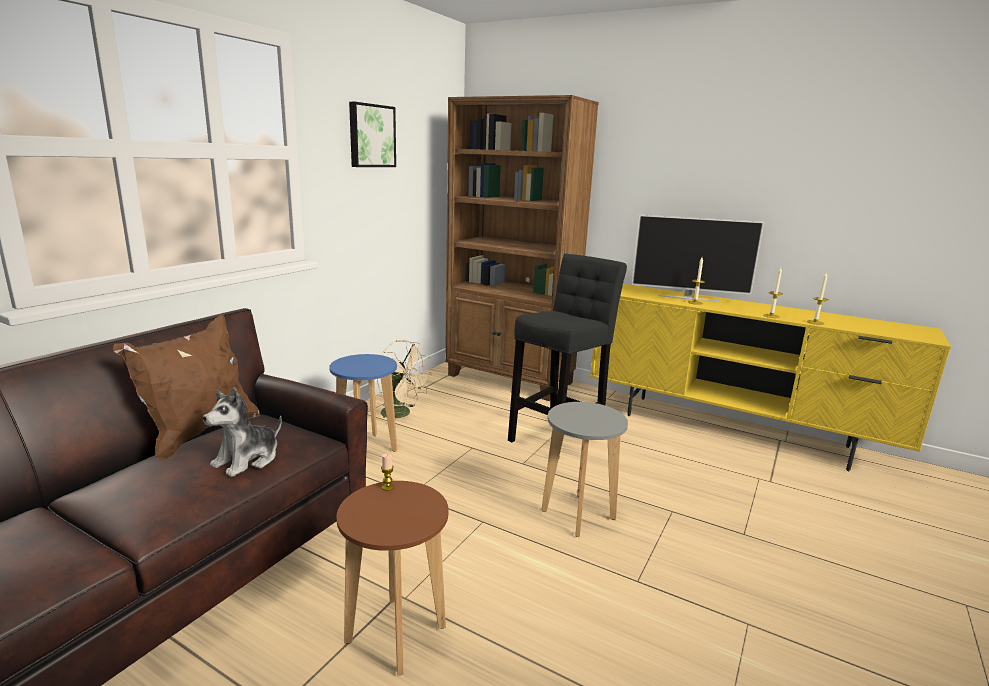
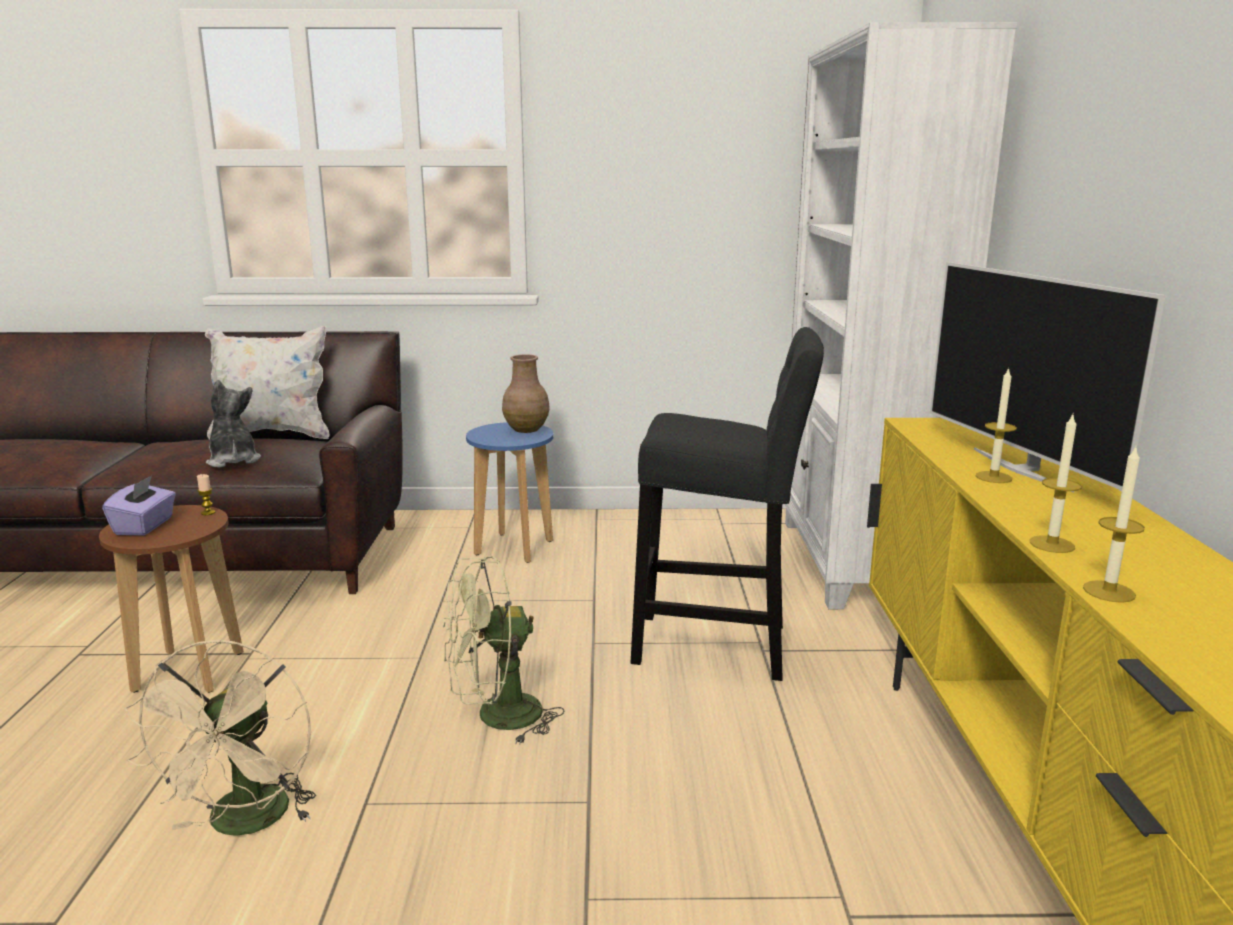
camera: 60 degrees right, 0 degrees up
(200, 433) = (273, 435): brown pillow -> white pillow
(247, 460) = (233, 460): plush toy -> plush toy turned 60 degrees clockwise
(364, 359) = (526, 429): none -> brown vase
(371, 136) = (661, 130): picture -> none
(385, 519) = (145, 526): none -> purple tissue box
(401, 414) = (623, 536): beige fan -> beige fan (245, 824)
(510, 379) = (853, 562): brown bookcase -> white bookcase
(578, 514) = (496, 718): grey stool -> green fan

